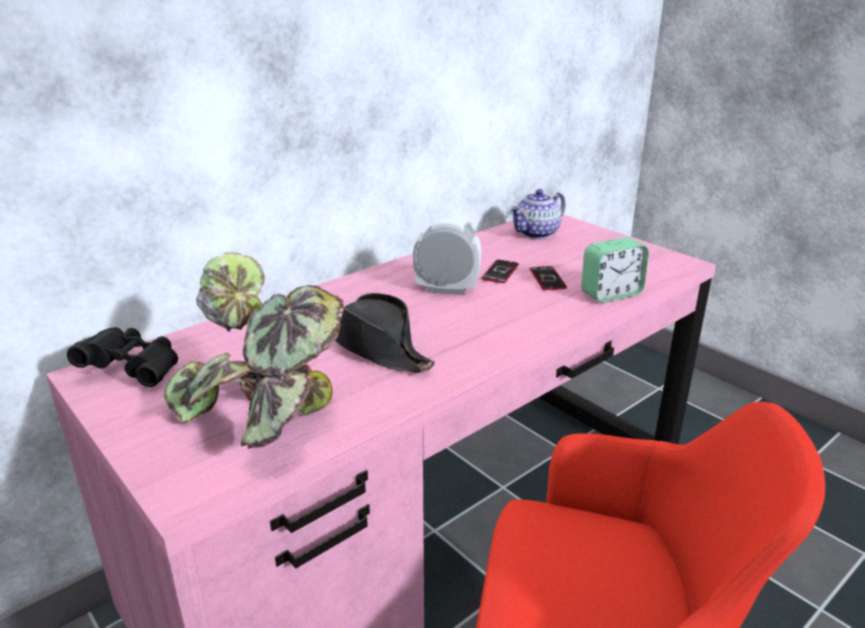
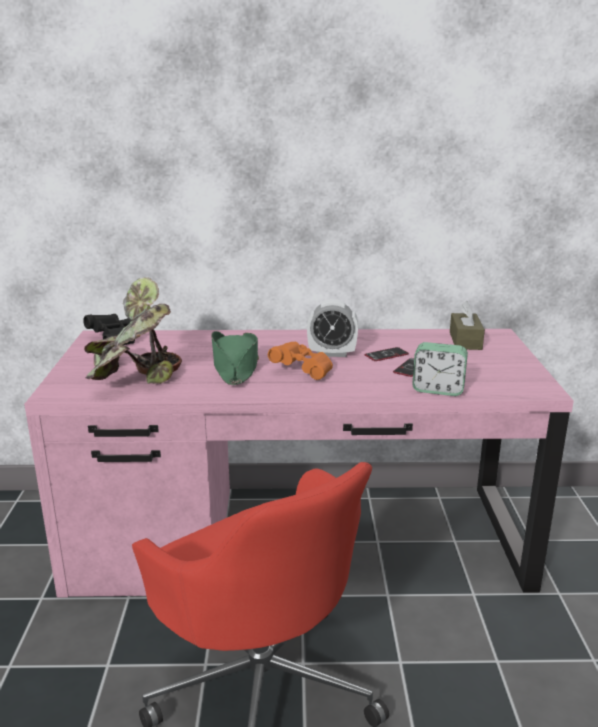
camera: 40 degrees right, 5 degrees down
(374, 346) = (235, 367): black hat -> green hat
(446, 289) = (332, 353): alarm clock -> alarm clock turned 135 degrees clockwise
(456, 321) = (303, 370): none -> orange binoculars
(537, 233) = (465, 341): teapot -> brown tissue box

